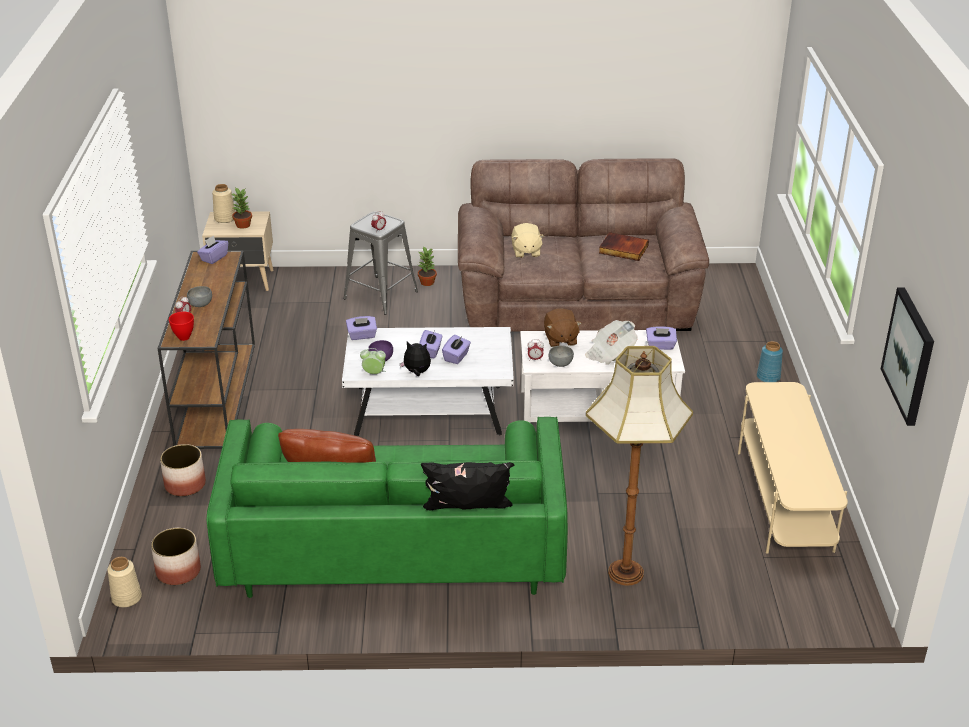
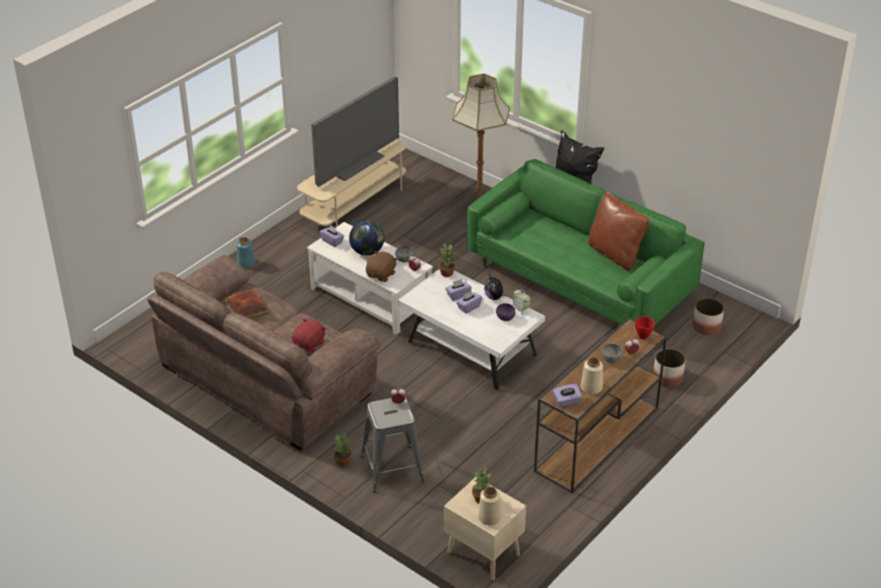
camera: 140 degrees left, 5 degrees up
(126, 598) = (744, 326): beige vase -> beige vase (591, 387)
(362, 336) = (498, 342): purple tissue box -> none
(498, 372) = (447, 273): none -> potted plant
(526, 251) = (309, 344): beige plush toy -> red plush toy
(610, 353) = (367, 251): newspaper -> globe
(797, 445) = (355, 163): none -> television
(909, 355) = (357, 42): picture -> none

